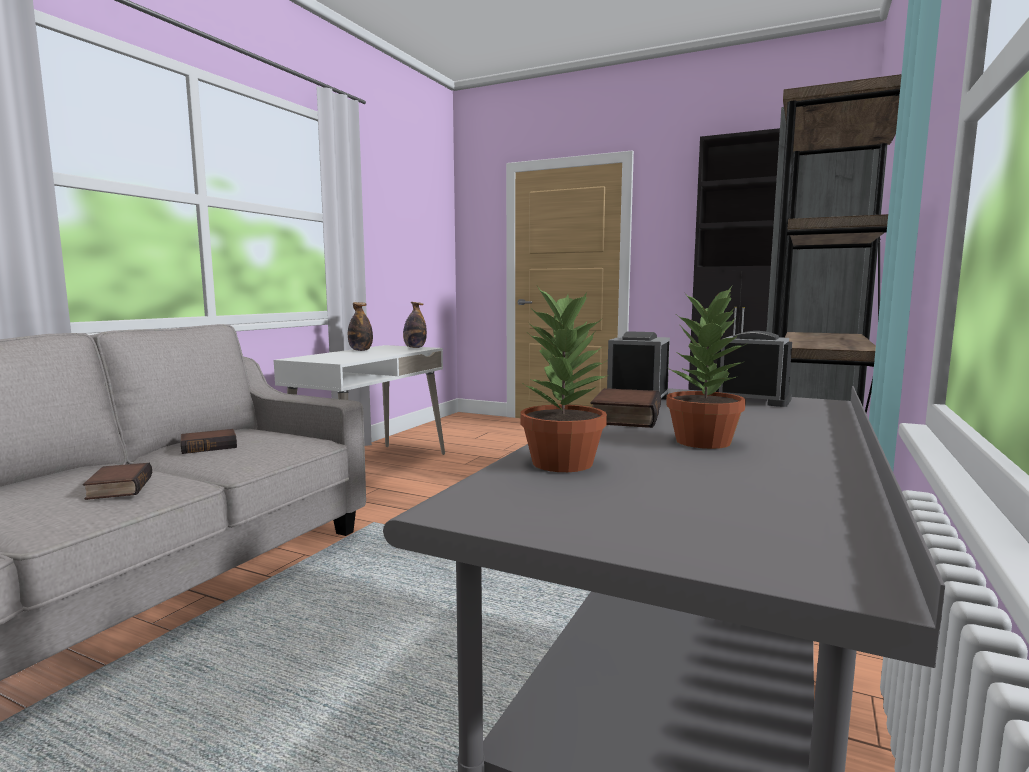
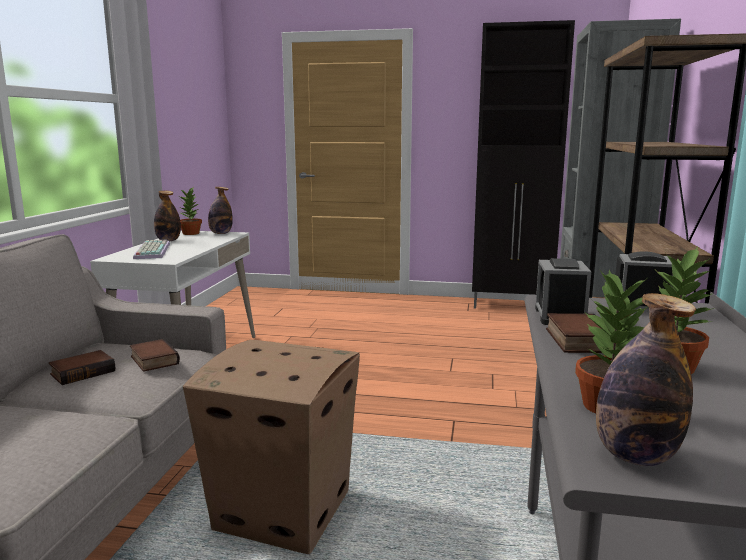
camera: 15 degrees left, 5 degrees up
(118, 487) = (37, 437): book -> book (152, 360)
(334, 355) = (151, 251): none -> keyboard
(367, 605) = (281, 509): none -> cardboard box
(388, 347) = (191, 233): none -> potted plant
(517, 501) = (635, 456): none -> bottle

